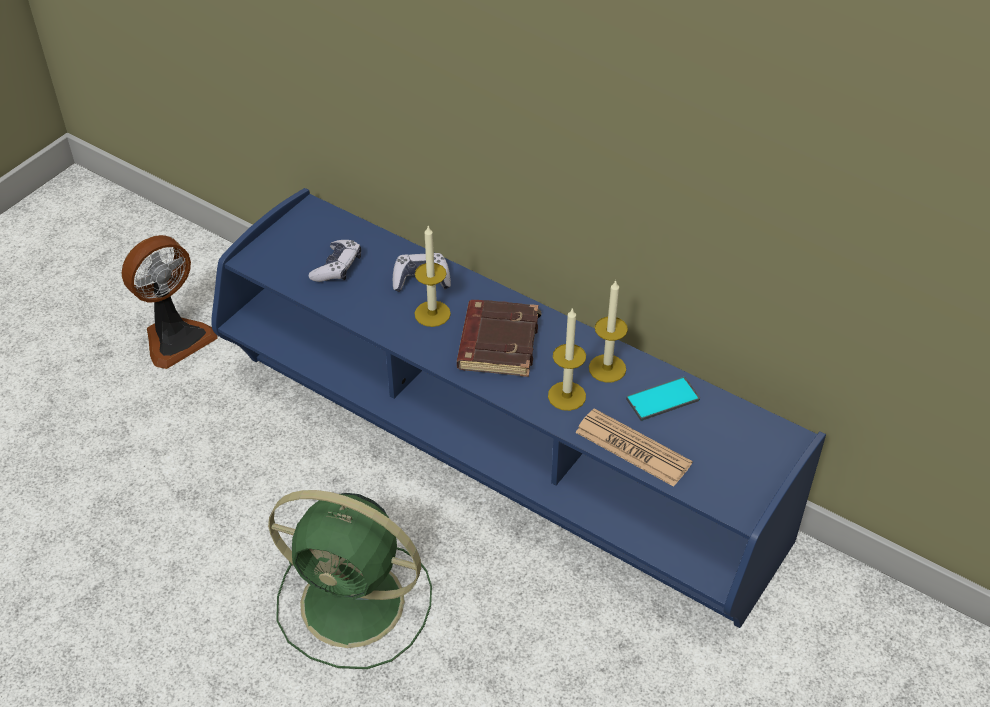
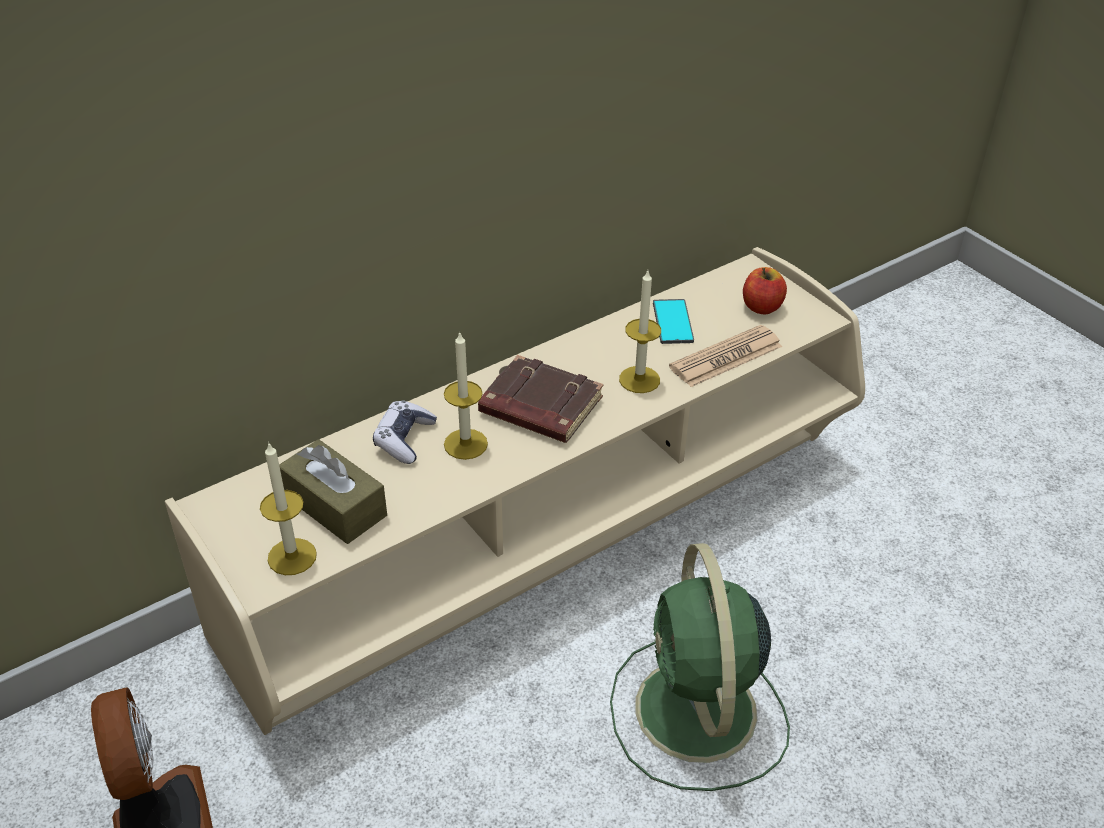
camera: 70 degrees left, 5 degrees down
(337, 268) = (335, 505): game controller -> brown tissue box
(357, 604) = (697, 715): green fan -> green fan turned 135 degrees clockwise
(496, 459) = (551, 543): blue tv stand -> beige tv stand
(607, 368) = (615, 344): candle -> candle (292, 556)
(729, 459) = (762, 307): none -> apple

